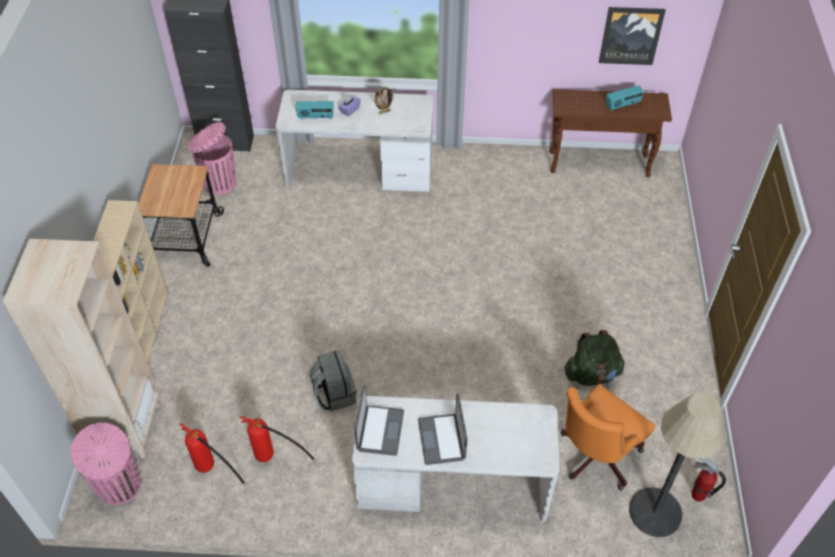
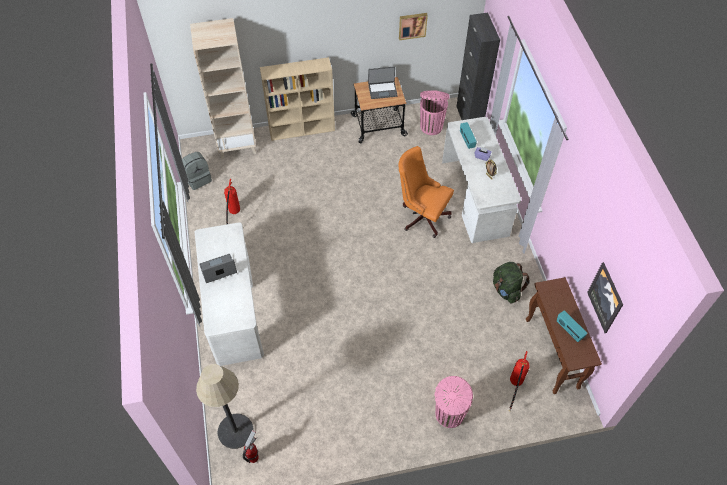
camera: 75 degrees right, 5 degrees up
(120, 487) = (202, 154): pink trash can -> pink trash can (449, 415)
(128, 79) = (412, 25): none -> picture
(213, 471) = (219, 190): fire extinguisher -> fire extinguisher (514, 387)
(334, 394) = (283, 232): grey backpack -> grey backpack (198, 179)
(379, 430) = (218, 237): laptop -> laptop (382, 90)
(592, 374) = (337, 377): green backpack -> green backpack (506, 290)
(594, 457) = (270, 387): orange office chair -> orange office chair (422, 216)

